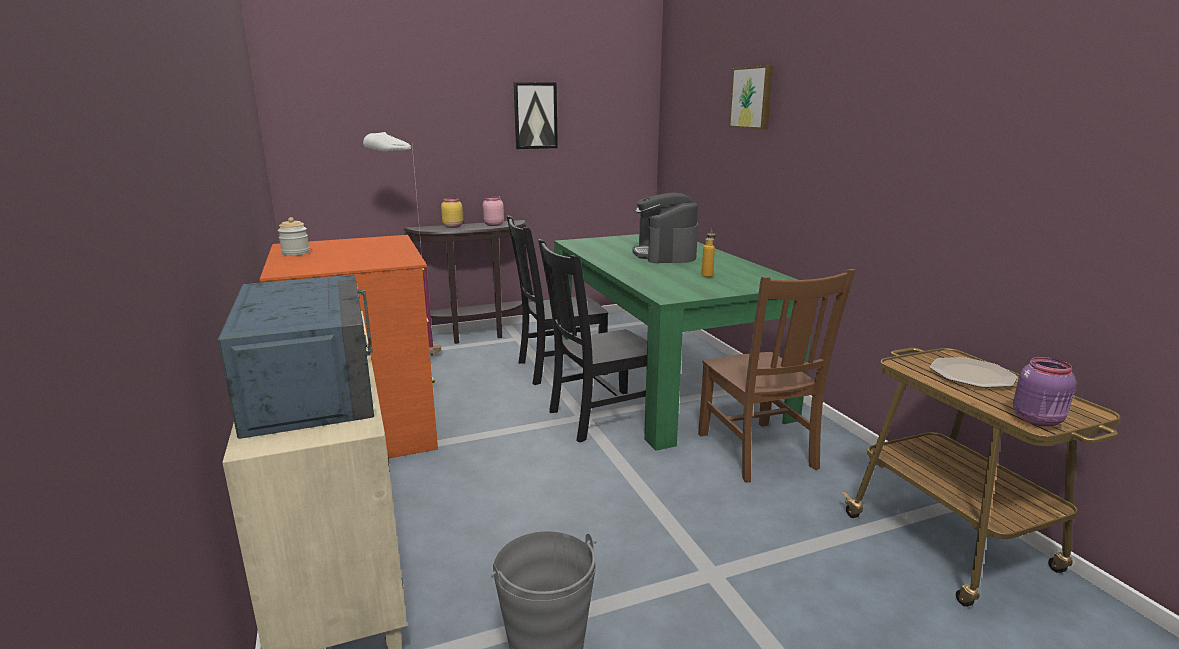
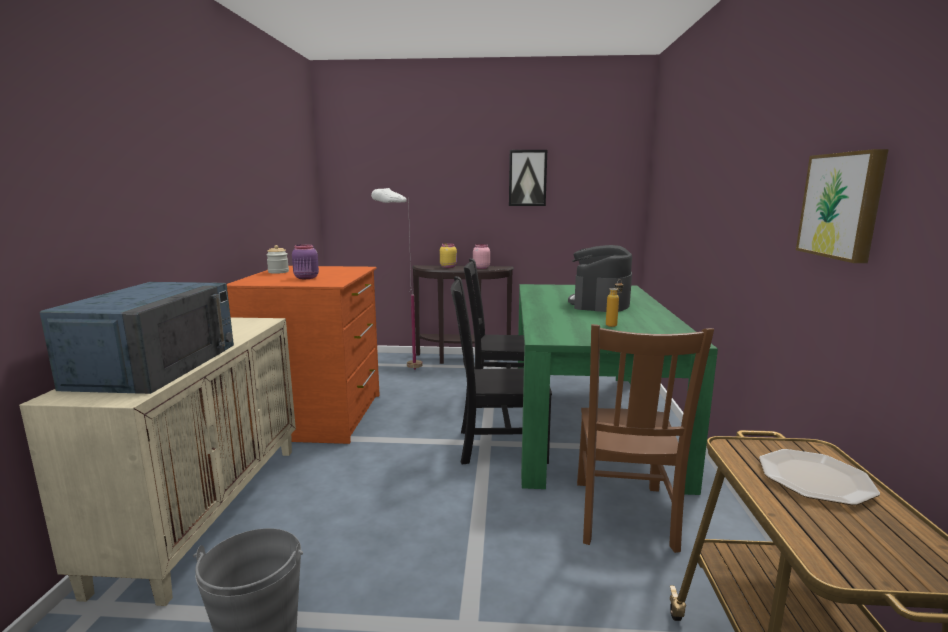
camera: 25 degrees right, 5 degrees down
(753, 97) = (703, 154): picture -> picture (843, 205)
(1038, 420) = (845, 561): purple jar -> purple jar (306, 278)

